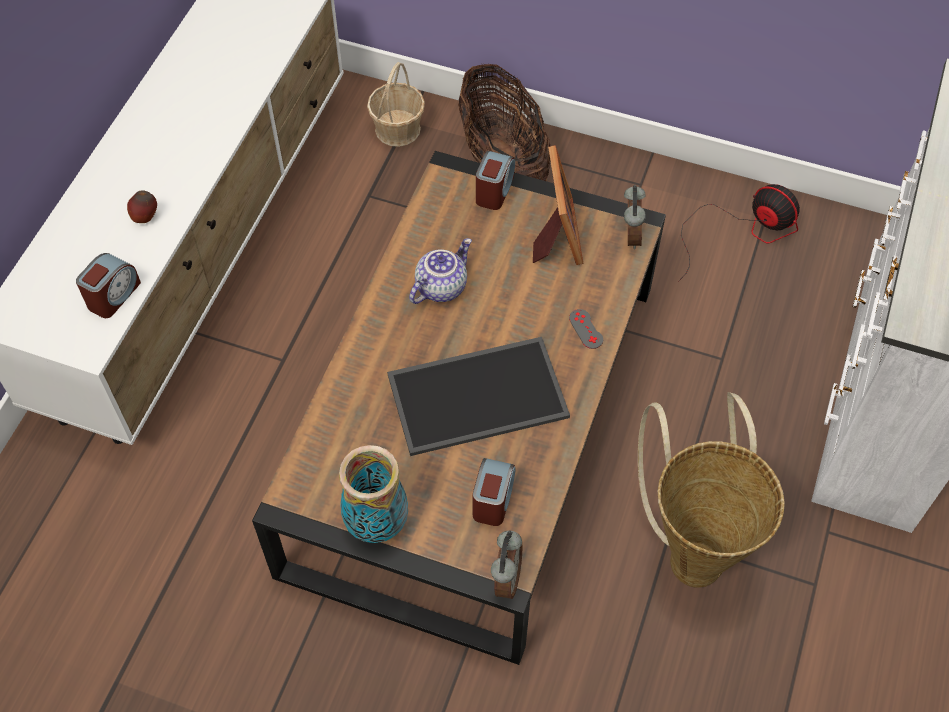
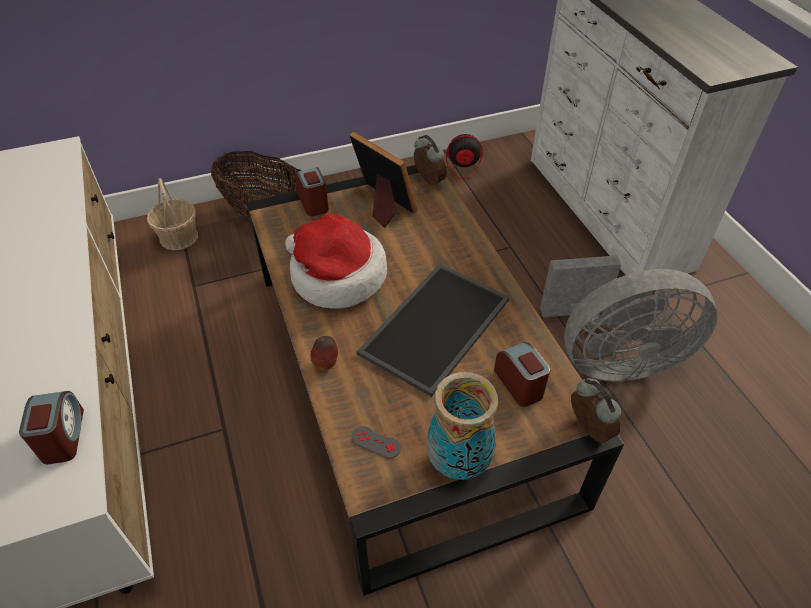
camera: 40 degrees left, 10 degrees down
(146, 218) = (44, 358): apple -> apple (326, 363)
(440, 286) = (336, 276): teapot -> hat
(586, 329) = (460, 244): grey game controller -> grey game controller (376, 442)
(692, 551) = (610, 358): basket -> grey fan

